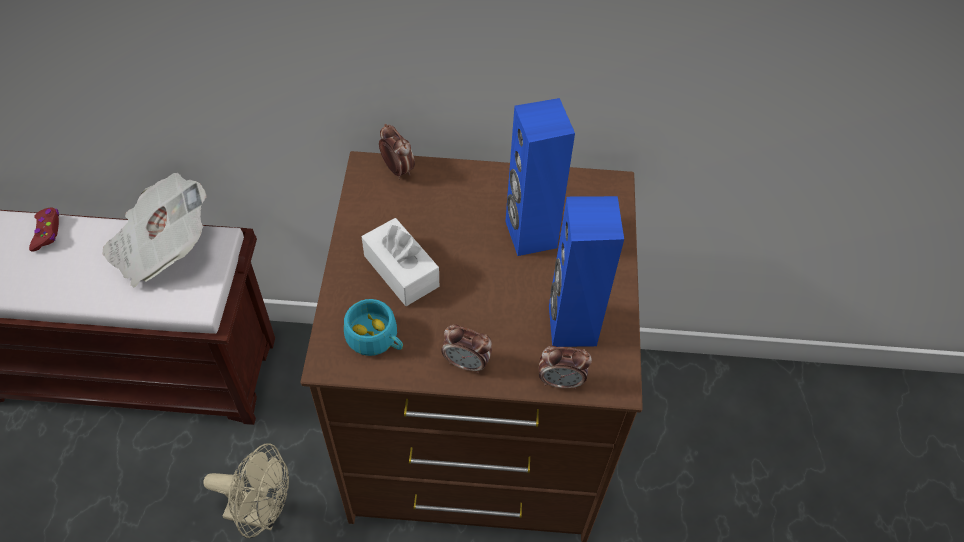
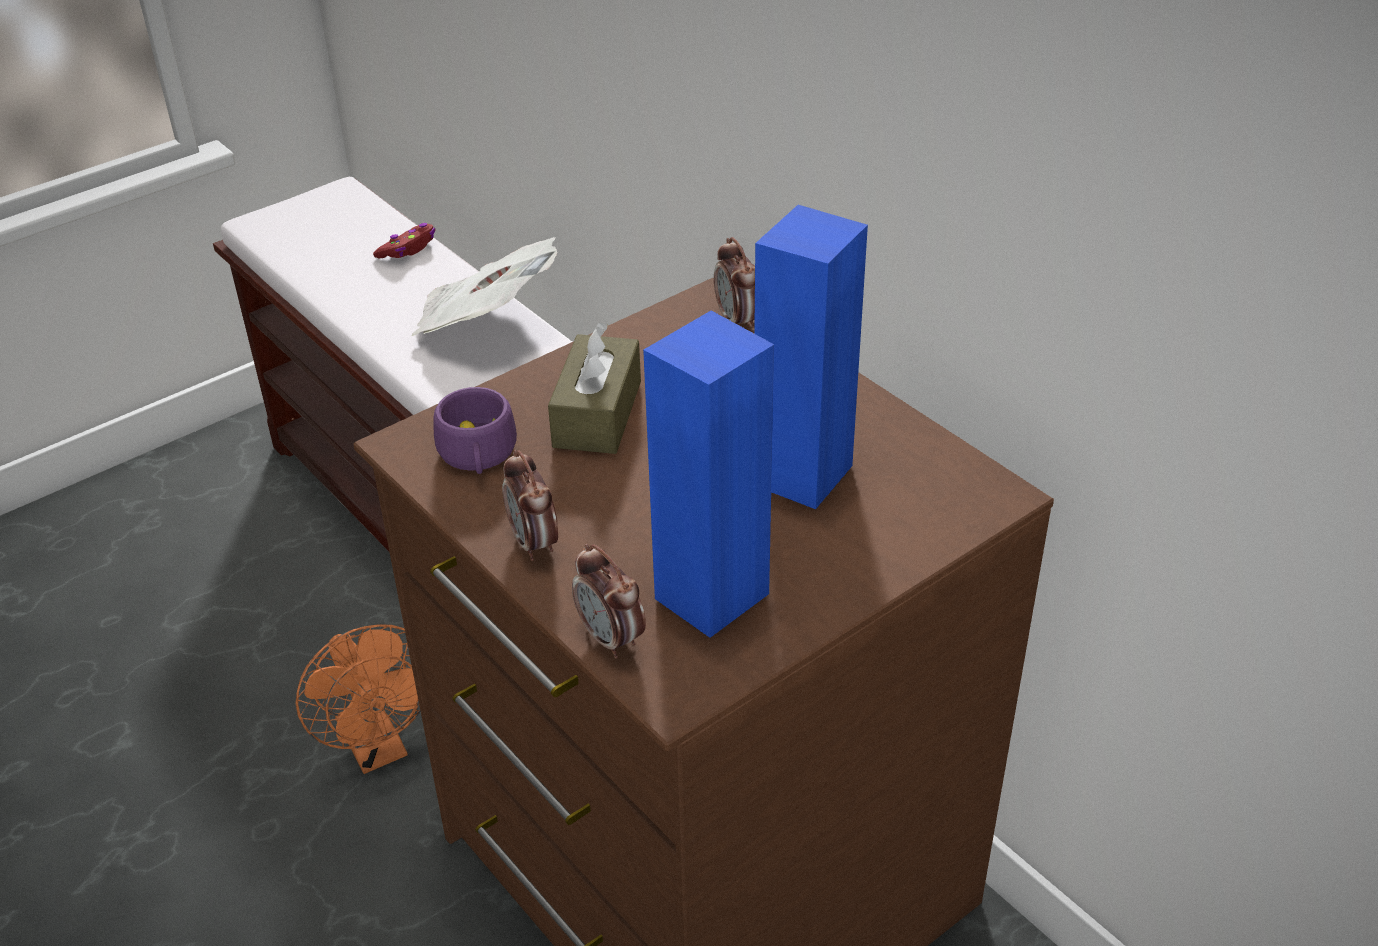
camera: 50 degrees right, 15 degrees down
(262, 512) = (378, 749): beige fan -> orange fan
(376, 339) = (478, 456): turquoise cup -> purple cup
(397, 169) = (737, 321): alarm clock -> alarm clock turned 150 degrees clockwise
(401, 271) = (597, 414): white tissue box -> brown tissue box

